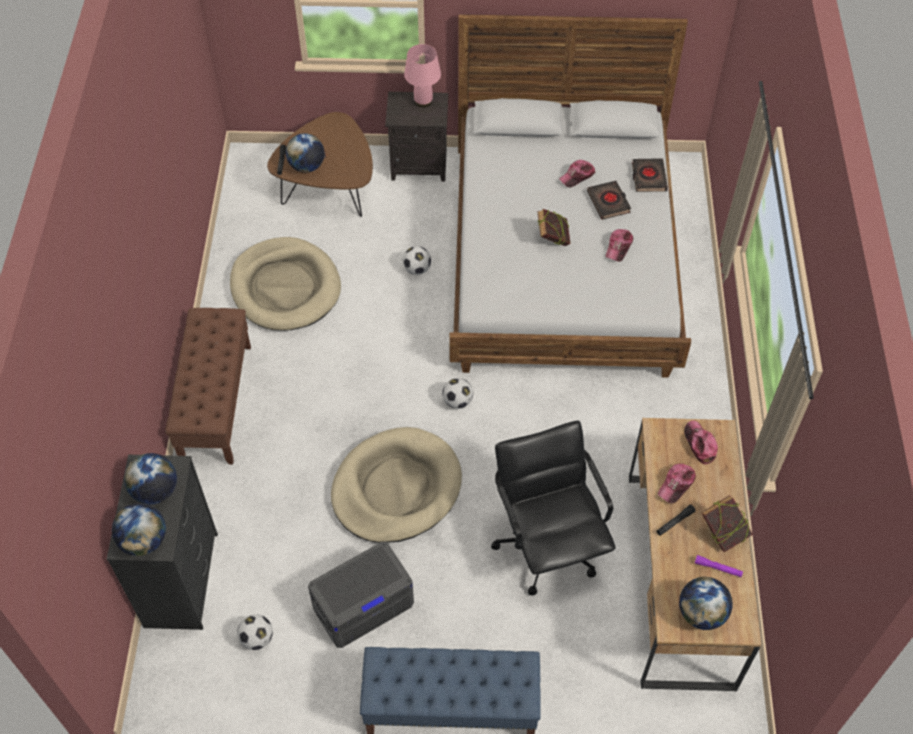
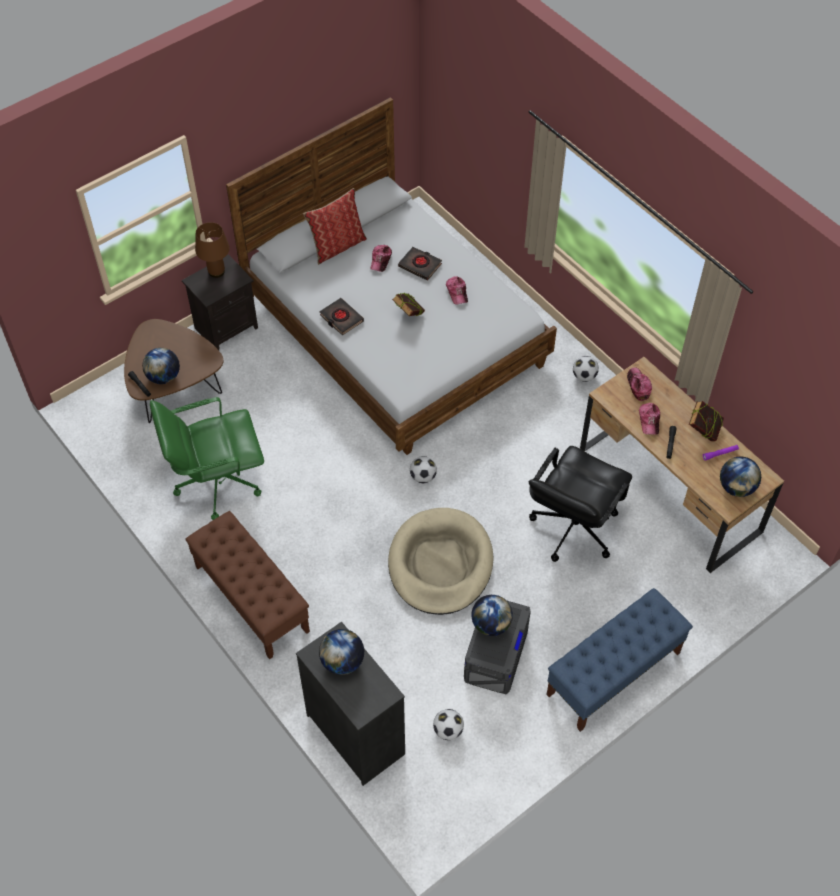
camera: 40 degrees left, 0 degrees up
(144, 541) = (371, 698): globe -> globe (491, 624)
(285, 287) = (217, 482): beige dog bed -> green office chair
(417, 269) = (302, 404): football -> football (584, 376)
(423, 101) = (216, 271): pink table lamp -> brown table lamp
(547, 545) = (573, 528): black office chair -> black office chair turned 90 degrees counterclockwise
(550, 141) = (337, 246): none -> pillow
(648, 177) = (429, 231): black book -> black book (341, 318)
(699, 444) = (638, 386): cap -> cap turned 45 degrees clockwise

